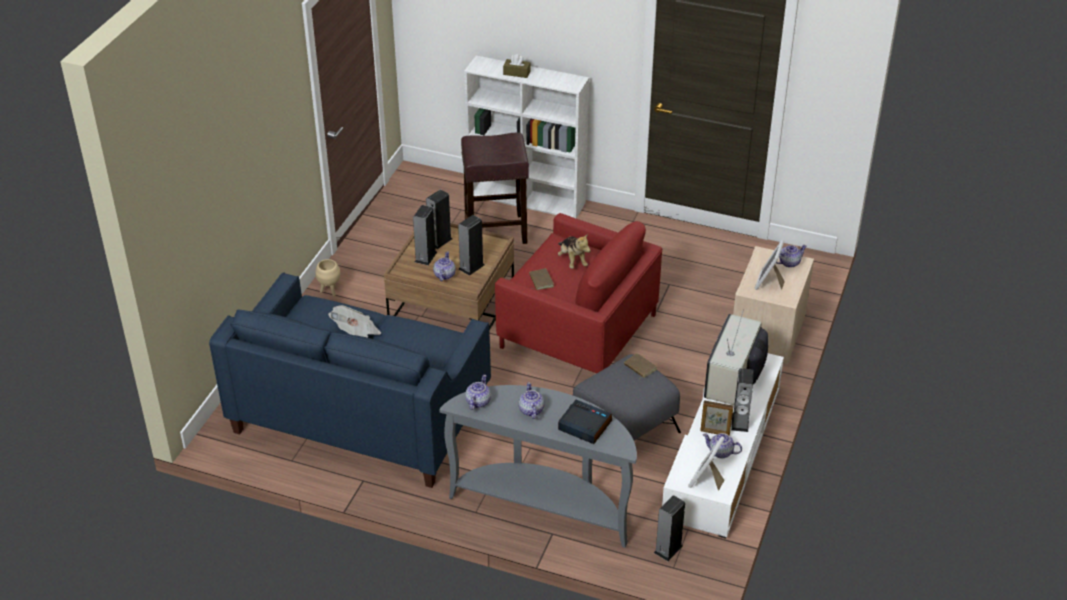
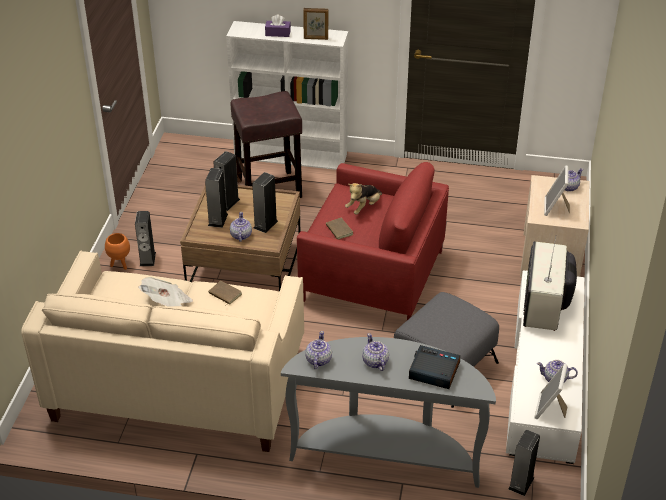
camera: 10 degrees left, 0 degrees up
(329, 291) = (120, 265): beige planter -> orange planter
(361, 413) = (178, 384): blue sofa -> beige sofa
(516, 73) = (278, 33): brown tissue box -> purple tissue box
(572, 260) = (364, 207): plush toy -> plush toy turned 75 degrees clockwise
(639, 367) = (455, 304): brown book -> brown book (224, 294)
(715, 433) = (543, 360): picture frame -> picture frame (316, 38)
(740, 422) = (564, 346): speaker -> speaker (147, 259)

